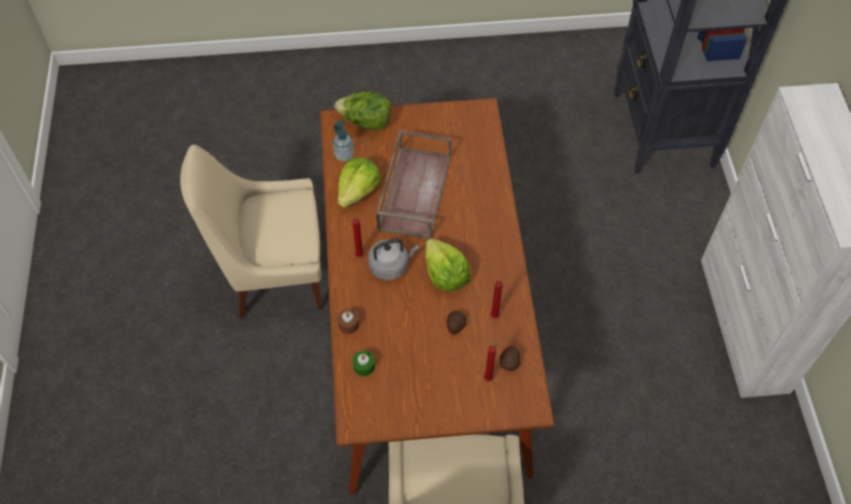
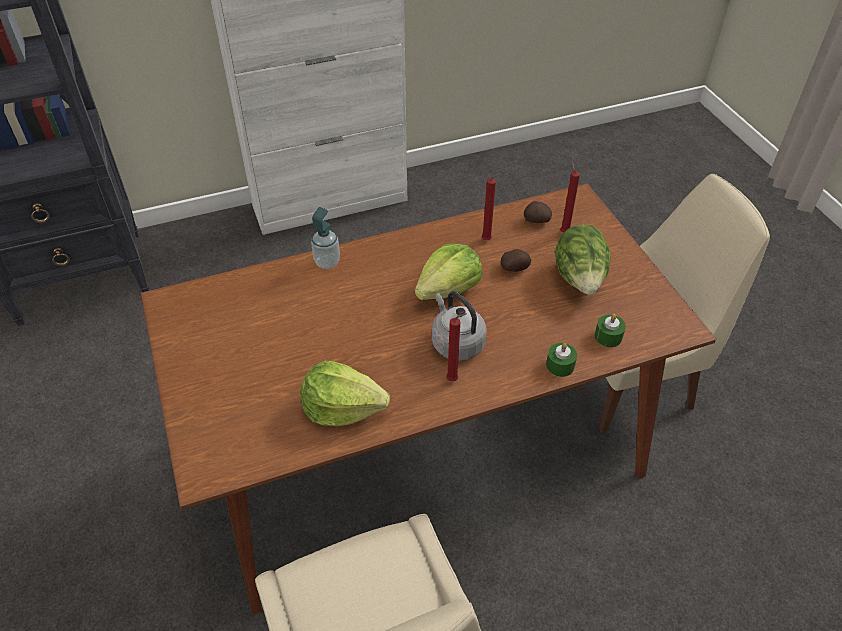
camera: 105 degrees left, 10 degrees down
(344, 155) = (275, 444): soap dispenser -> soap dispenser (327, 262)
(348, 324) = (560, 365): brown candle -> green candle
(365, 122) = (202, 432): lettuce -> lettuce (579, 279)
(414, 191) = (326, 345): brown tray -> none

